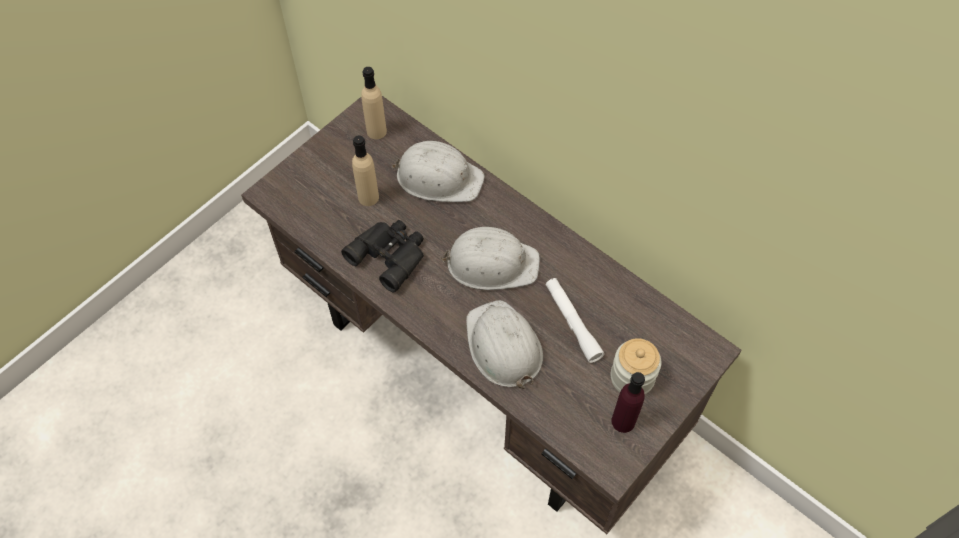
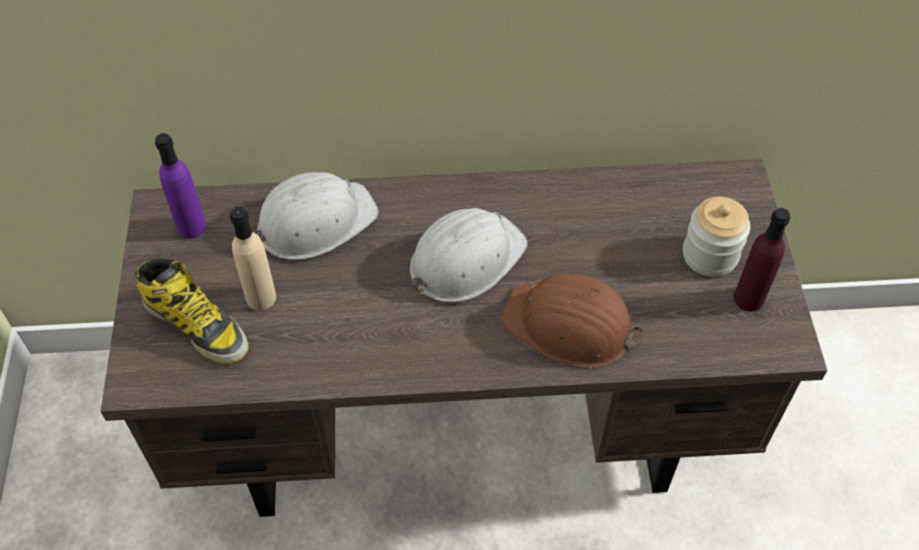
camera: 45 degrees left, 5 degrees down
(325, 187) = (197, 325): none -> boot
(376, 131) = (191, 227): beige bottle -> purple bottle
(390, 254) = (353, 334): black binoculars -> none
(503, 346) = (569, 326): white hard hat -> brown hard hat
(572, 323) = (604, 251): white flashlight -> none

